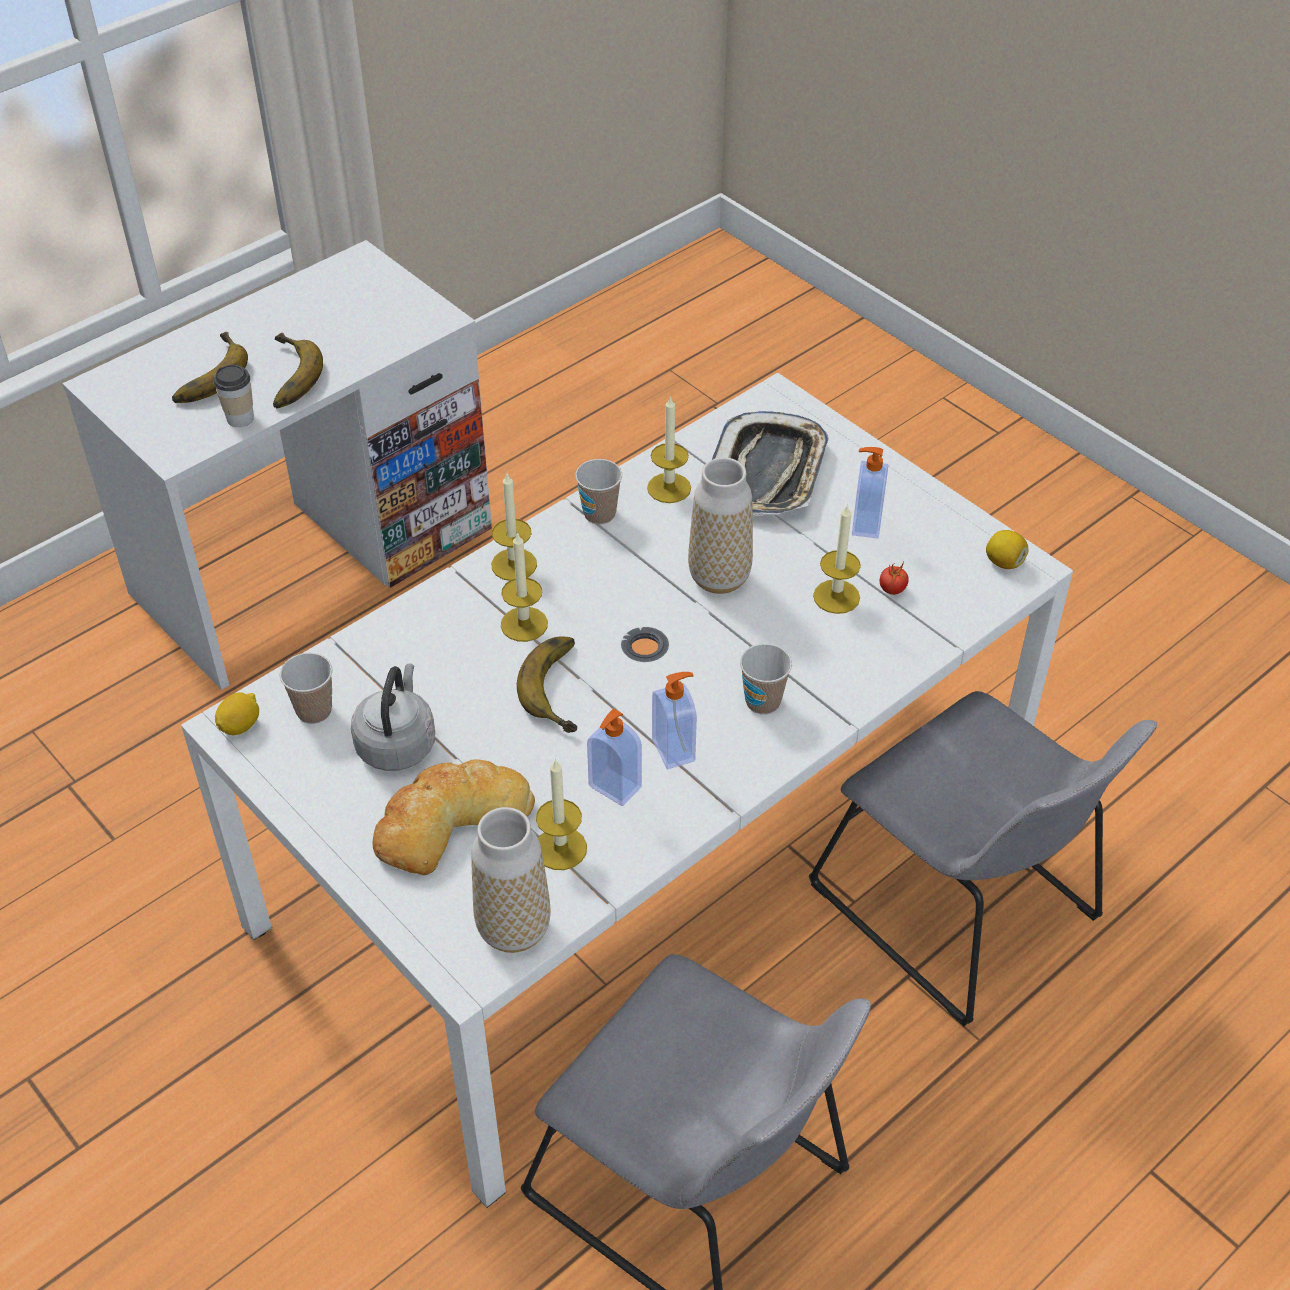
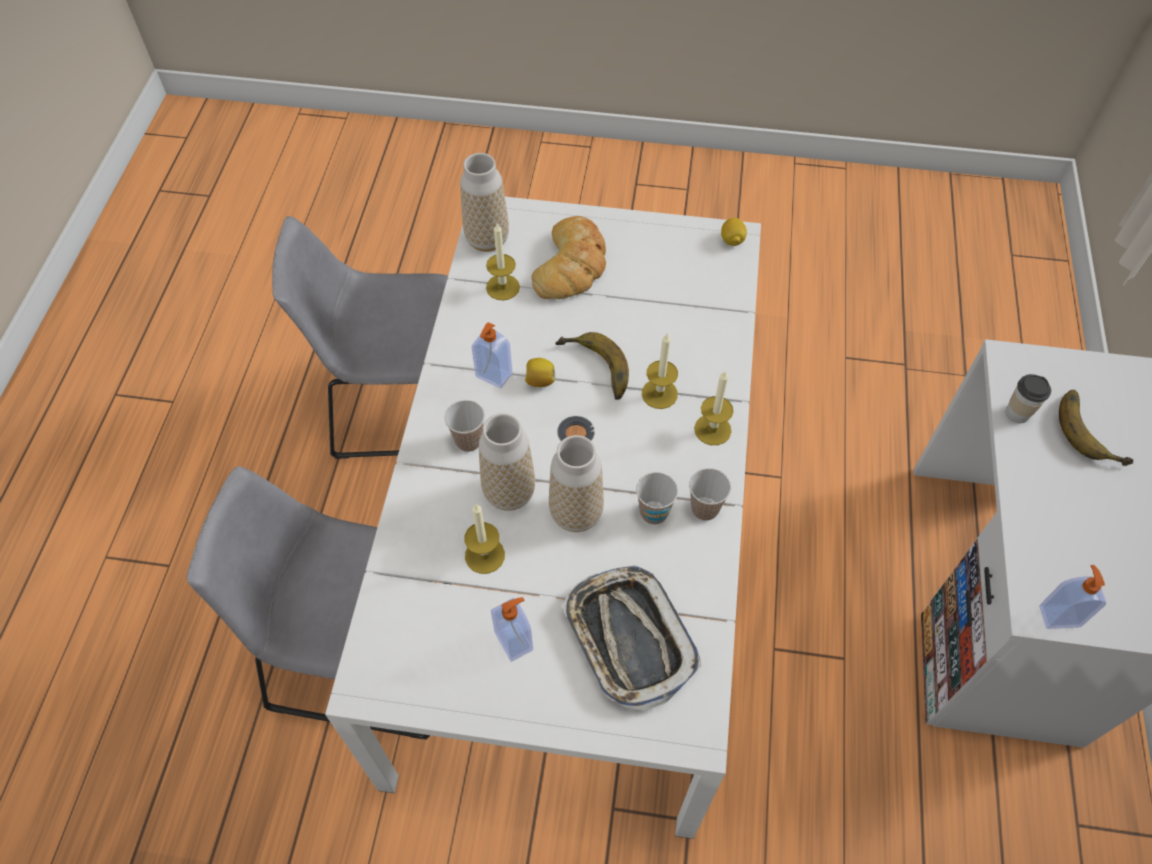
camera: 140 degrees right, 10 degrees up
(285, 377) = (1045, 467): banana -> none
(314, 711) = (707, 270): cup -> cup (653, 512)
(397, 743) = (644, 283): grey kettle -> none
(614, 788) = (506, 333): soap dispenser -> soap dispenser (1058, 615)
(669, 488) = (683, 568): candle -> none
(765, 631) = (509, 493): none -> vase
(892, 590) = (450, 590): tomato -> none
(1004, 562) = (383, 680): lemon -> lemon (539, 380)

